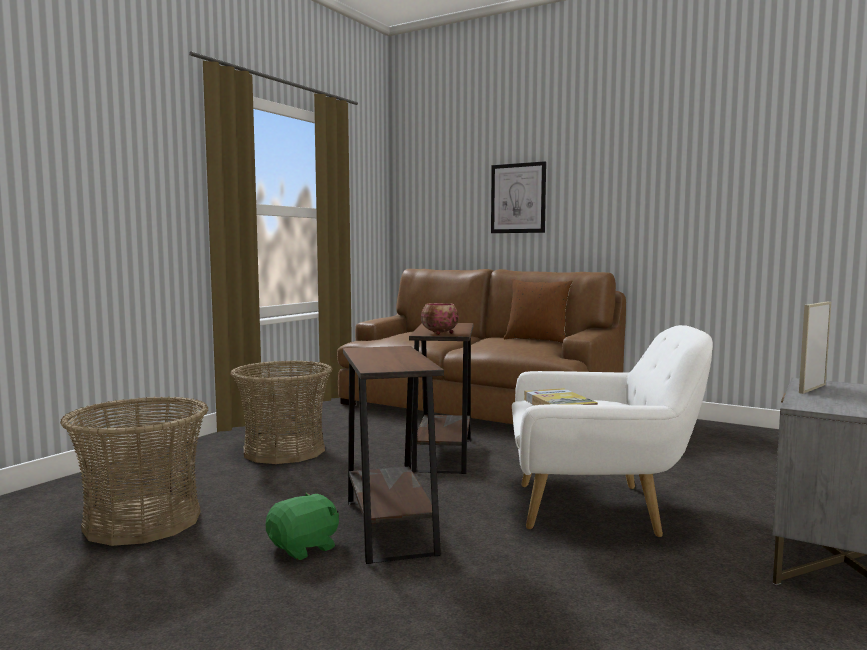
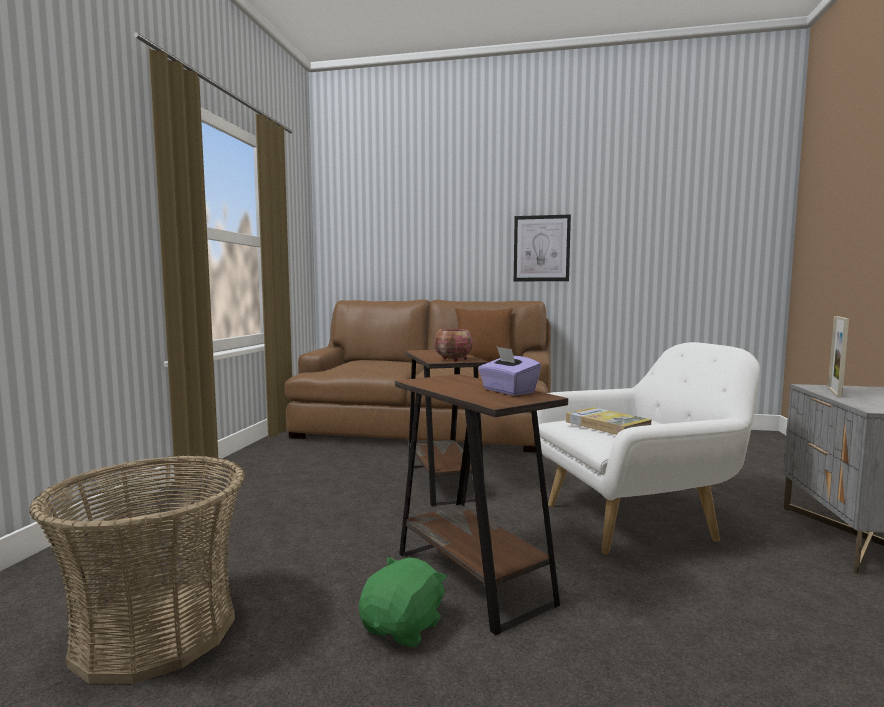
camera: 20 degrees left, 0 degrees up
(284, 451) = (271, 499): basket -> none
(408, 361) = (508, 391): none -> purple tissue box
(518, 198) = (448, 234): picture -> picture (541, 248)

